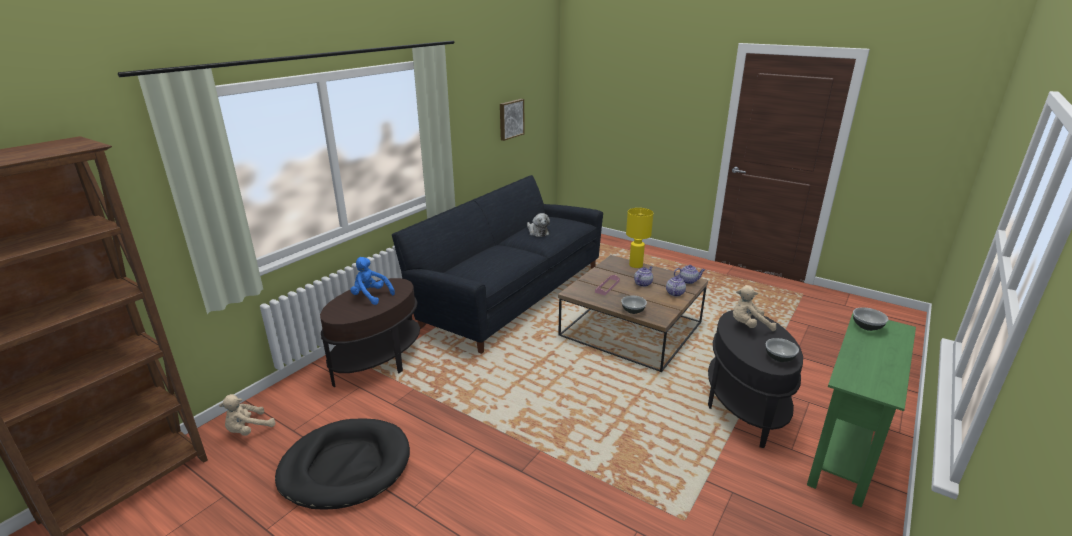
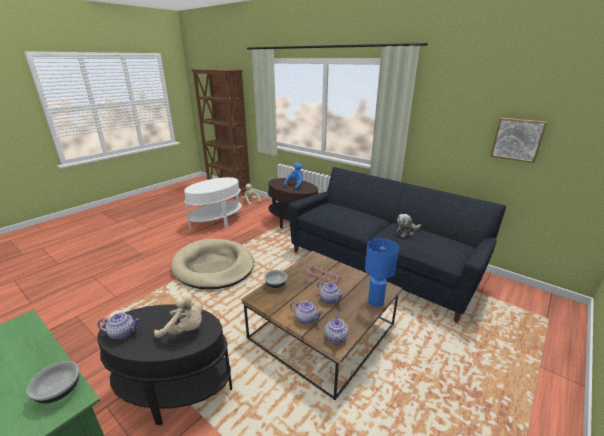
camera: 95 degrees right, 0 degrees up
(345, 466) = (216, 221): black dog bed -> white side table
(528, 429) = (214, 266): none -> beige dog bed
(635, 265) = (375, 301): yellow table lamp -> blue table lamp
(748, 326) = (185, 329): beige plush toy -> beige plush toy turned 105 degrees clockwise
(779, 357) = (123, 333): bowl -> teapot

